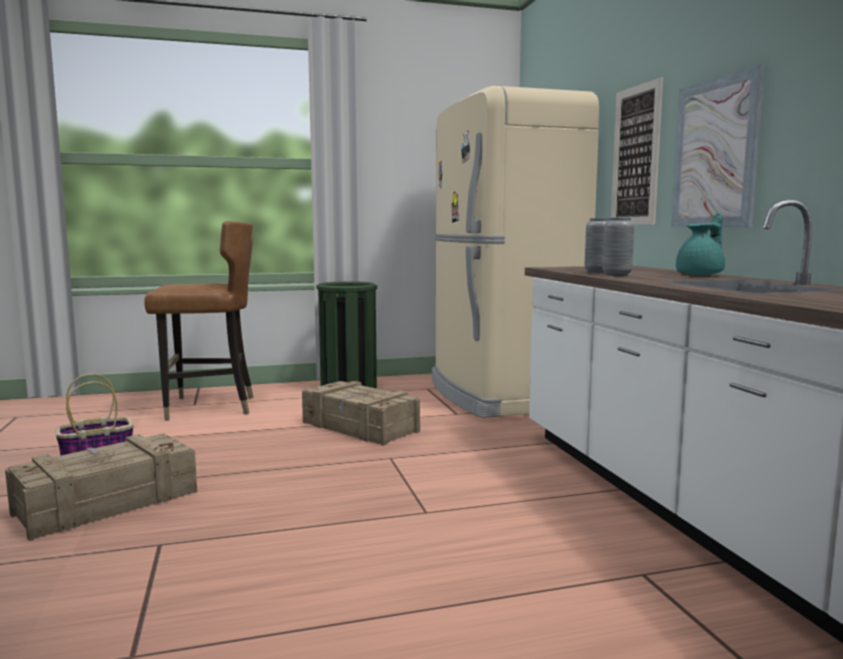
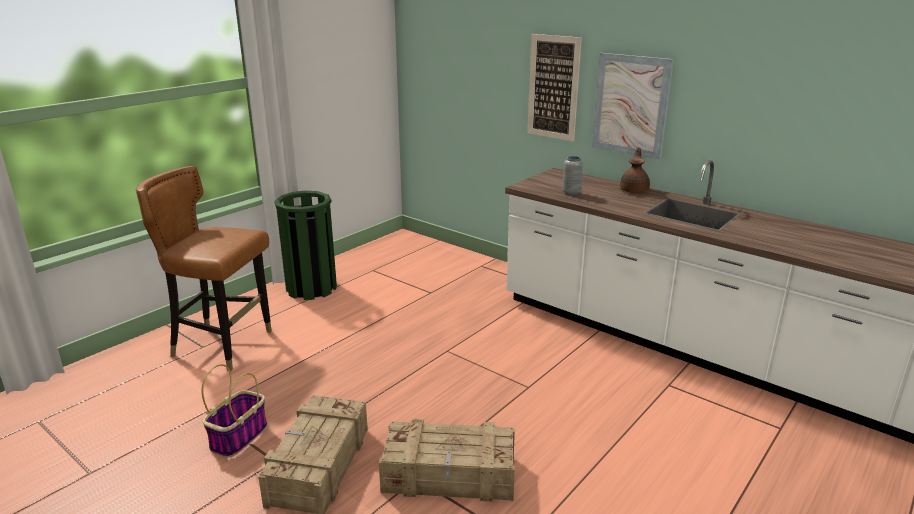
camera: 35 degrees left, 15 degrees up
(208, 407) = (223, 345): brown chair -> brown chair turned 120 degrees counterclockwise
(360, 427) = (384, 328): crate -> crate (450, 475)
(500, 394) = (432, 262): beige fridge -> none
(617, 275) = (597, 201): grey vase -> none
(701, 275) = (634, 190): turquoise teapot -> brown teapot

